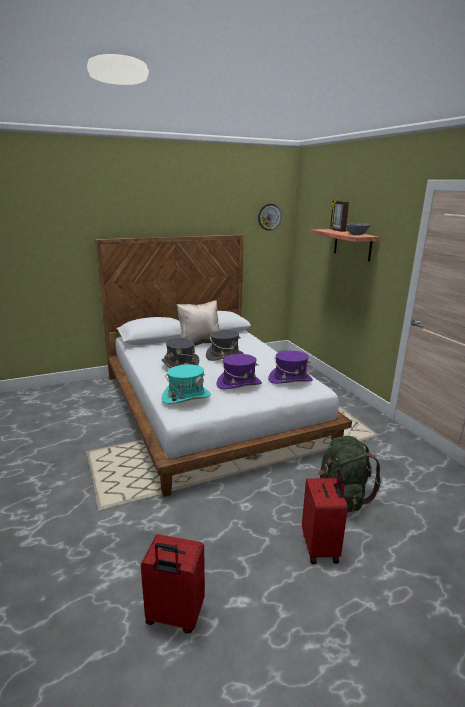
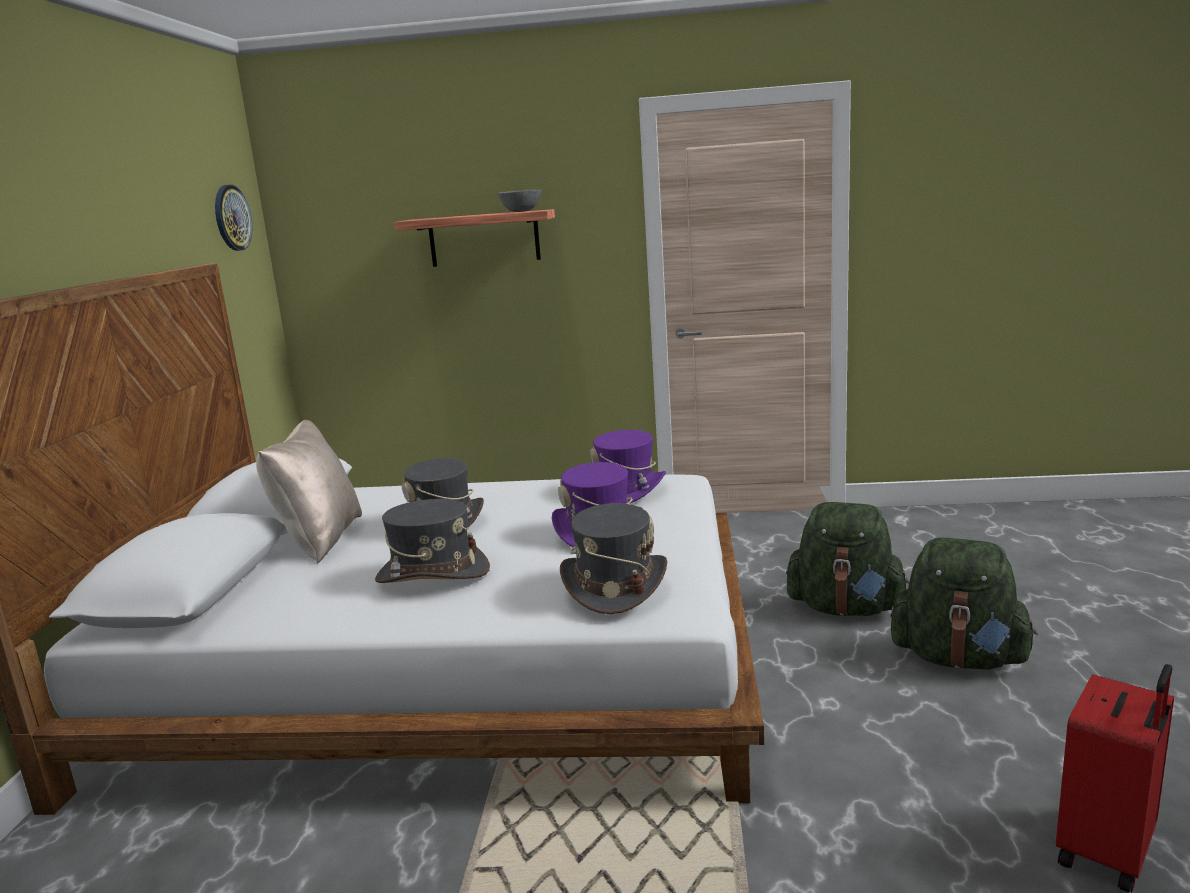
camera: 60 degrees left, 5 degrees down
(186, 397) = (614, 585): turquoise hat -> grey hat
(321, 547) = (958, 658): red suitcase -> green backpack
(337, 230) = (446, 216): picture frame -> none

